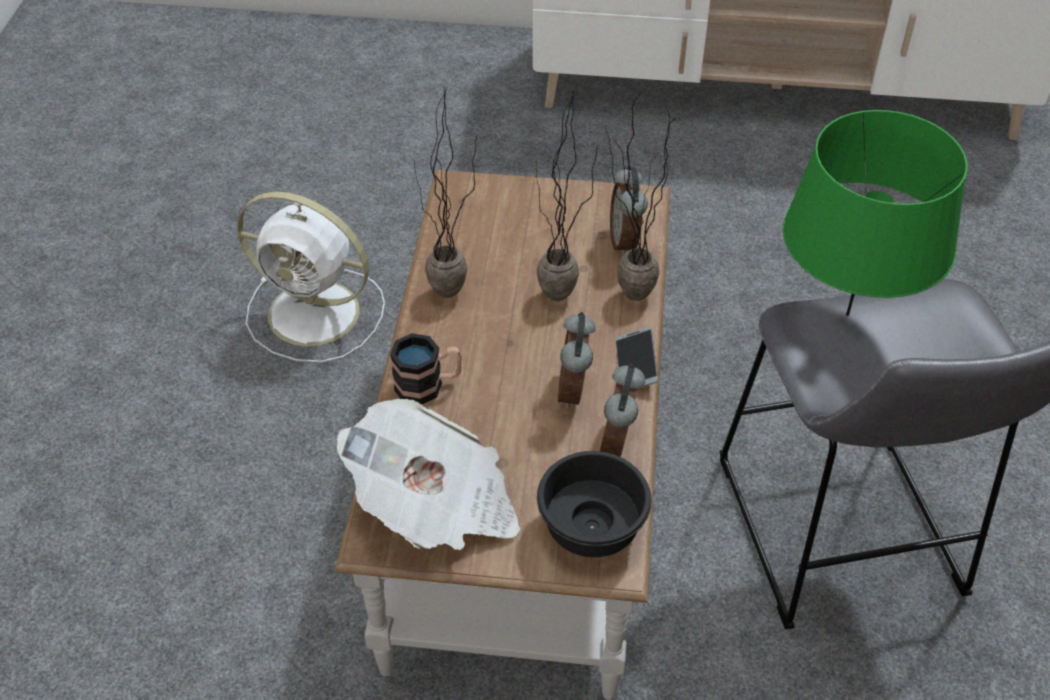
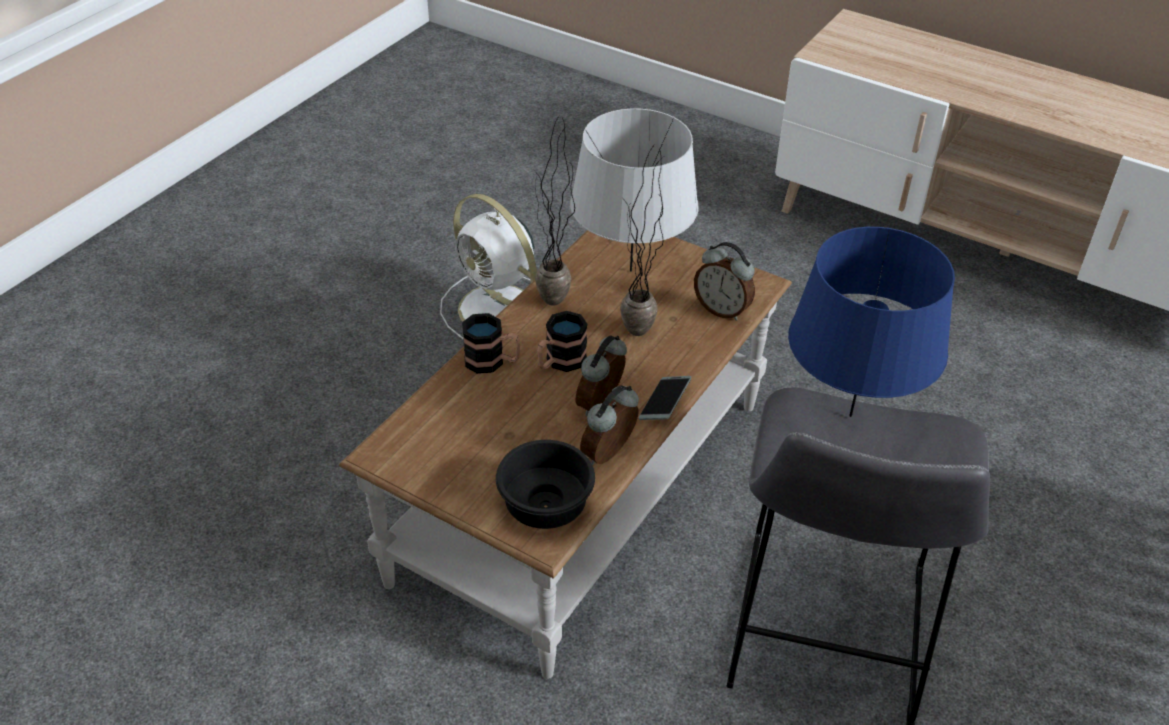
camera: 25 degrees right, 5 degrees down
(436, 505) = (439, 447): newspaper -> none
(500, 359) = (560, 362): none -> mug
(506, 229) = (631, 271): none -> grey table lamp
(623, 297) = (690, 350): potted plant -> none
(626, 241) = (722, 310): alarm clock -> alarm clock turned 75 degrees counterclockwise
(846, 314) = (850, 415): green table lamp -> blue table lamp

